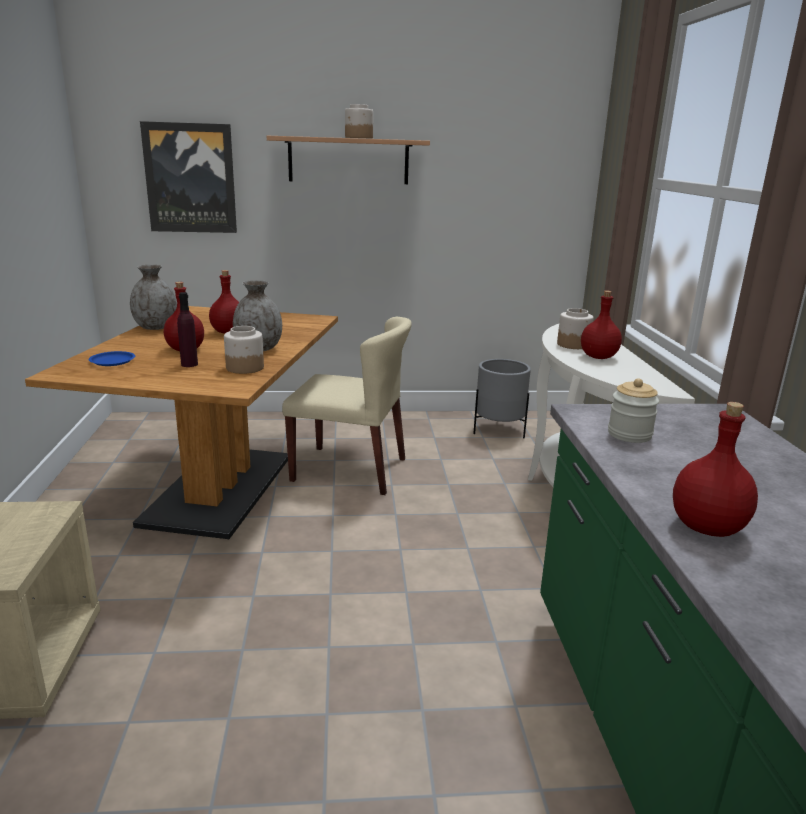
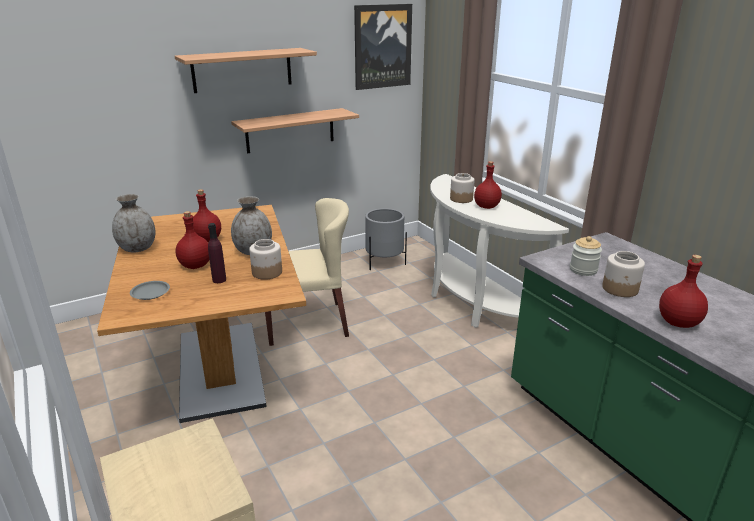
camera: 25 degrees left, 5 degrees up
(112, 361) = (150, 292): blue plate -> grey plate
(190, 178) = (103, 101): picture -> picture (382, 46)
(358, 138) = (255, 52): jar -> jar (620, 289)
(401, 241) = (290, 130): none -> shelf

